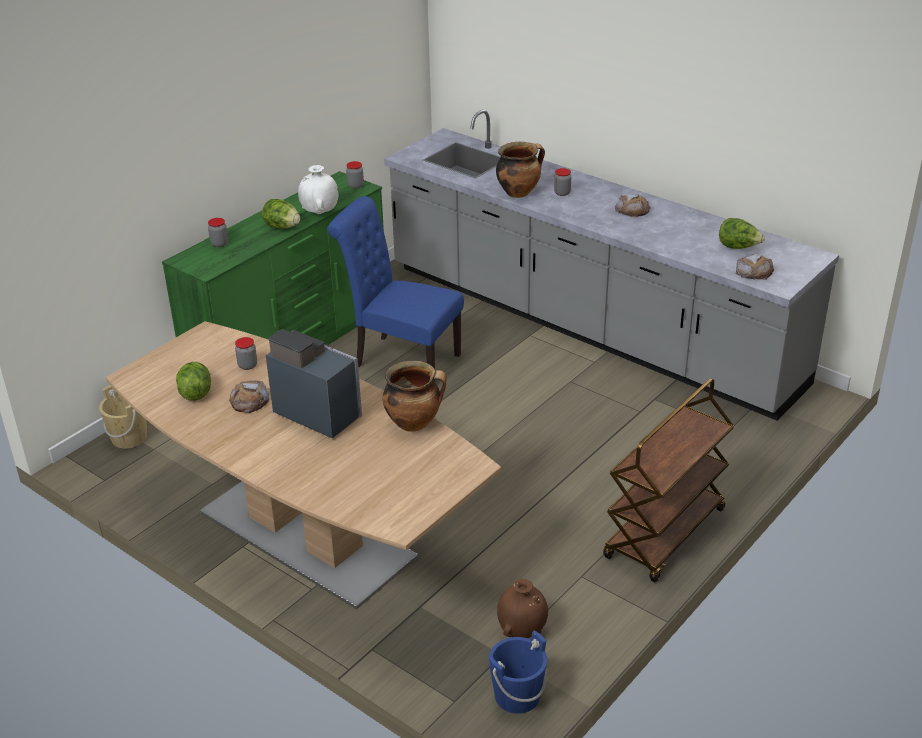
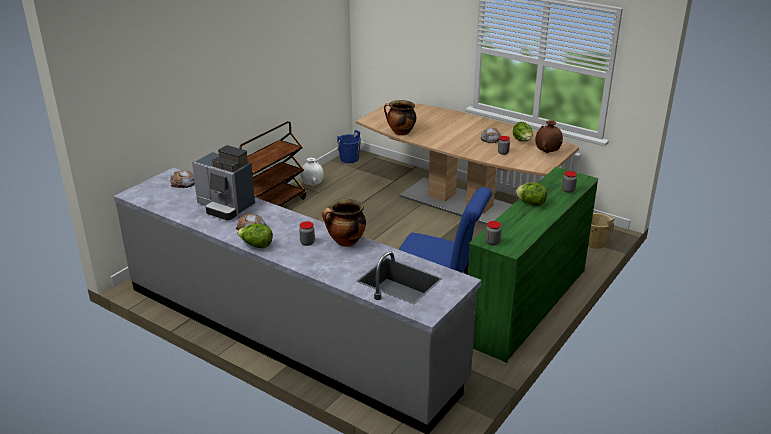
camera: 175 degrees right, 5 degrees down
(318, 412) = (452, 135): coffee machine -> coffee machine (226, 207)
(320, 213) = (508, 215): white vase -> white vase (312, 185)
(522, 630) = (347, 175): brown vase -> brown vase (547, 152)
(738, 247) = (183, 199): lettuce -> lettuce (256, 245)

